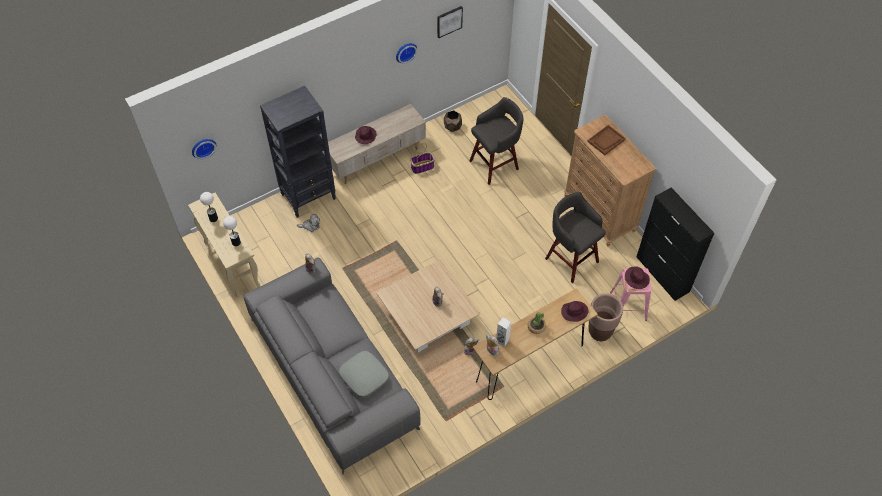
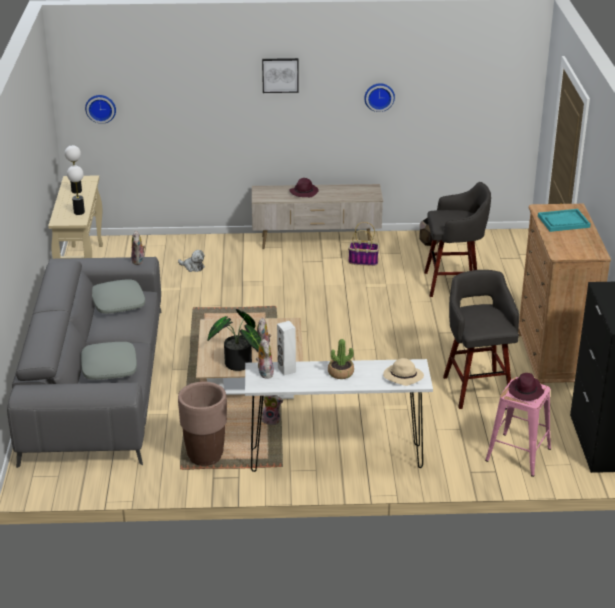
camera: 30 degrees right, 25 degrees down
(309, 196) = (214, 246): black bookcase -> none
(319, 310) = (118, 303): none -> grey pillow
(434, 325) = (239, 365): none -> potted plant
(449, 21) = (445, 78): picture -> picture (280, 75)
(530, 363) = (336, 458): brown console table -> white console table
(574, 312) = (402, 377): purple hat -> beige hat
(600, 332) = (456, 464): brown planter -> brown planter (205, 456)
(606, 141) = (563, 222): brown tray -> turquoise tray

